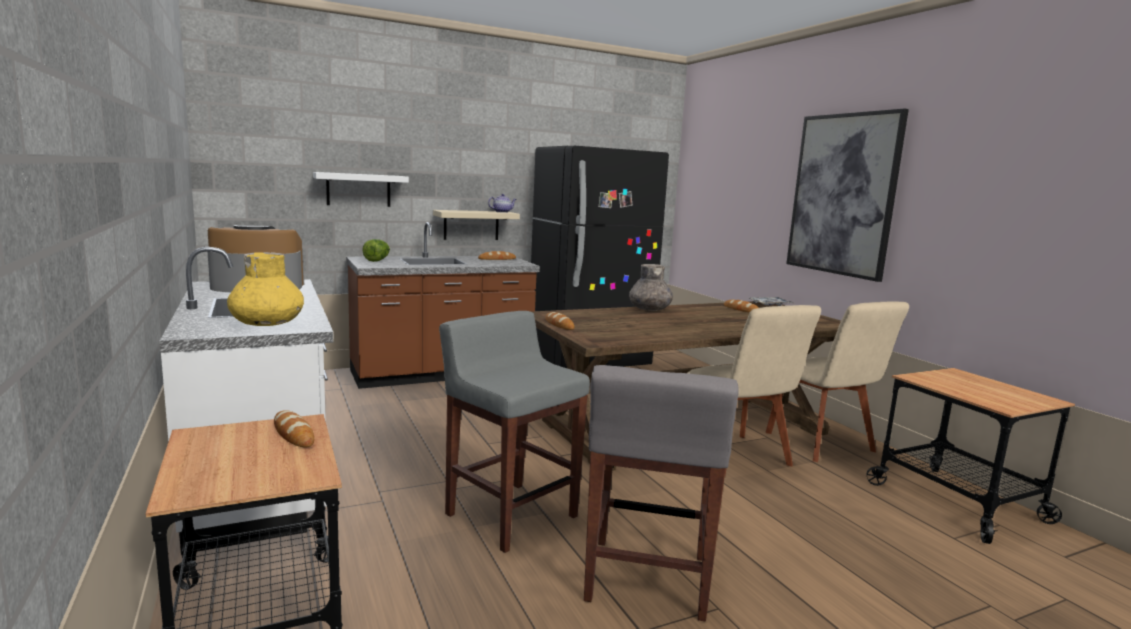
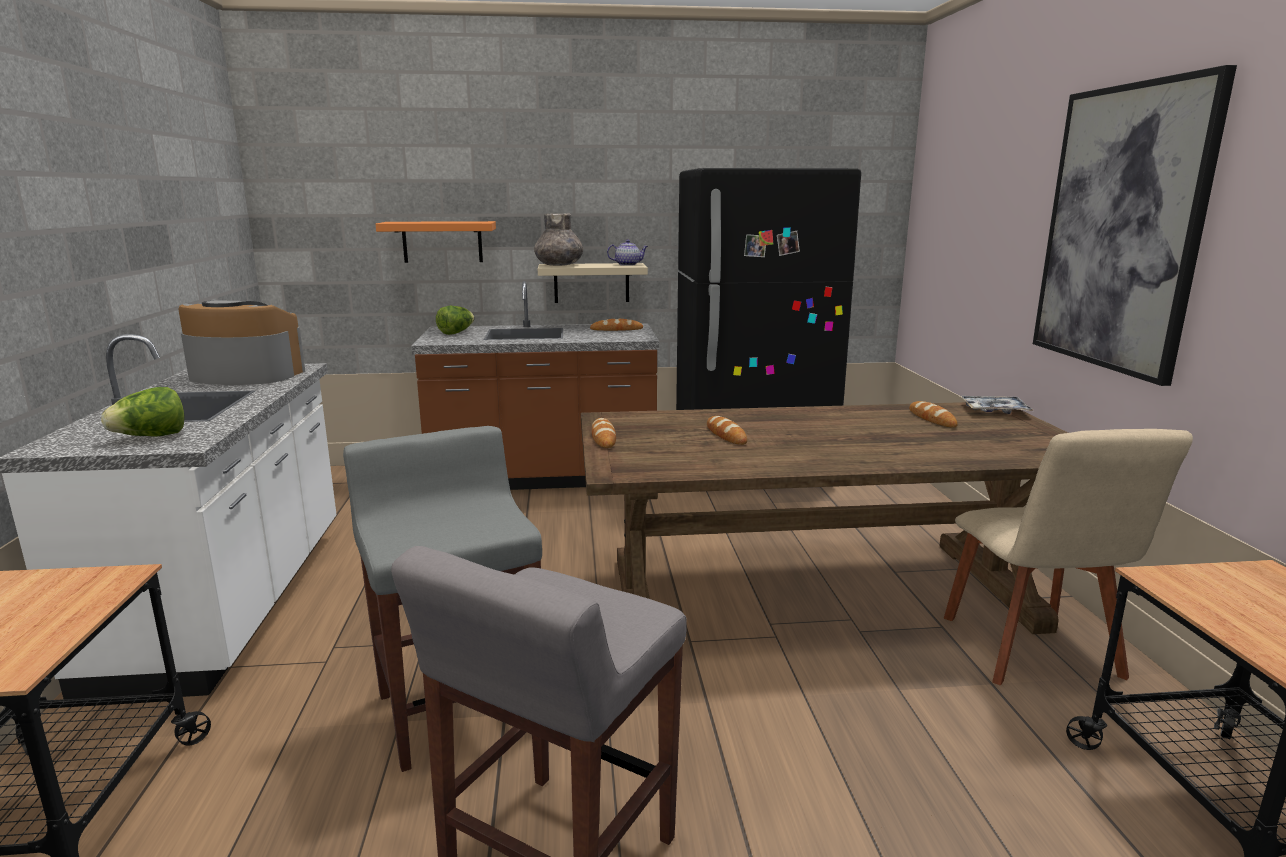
camera: 20 degrees right, 5 degrees up
(267, 324) = (151, 436): yellow vase -> lettuce
(293, 433) = (86, 593): bread -> bread (726, 435)
(358, 190) = (442, 242): white shelf -> orange shelf
(649, 309) = (777, 413): grey vase -> grey vase (559, 265)
(737, 457) = (864, 657): beige chair -> none

